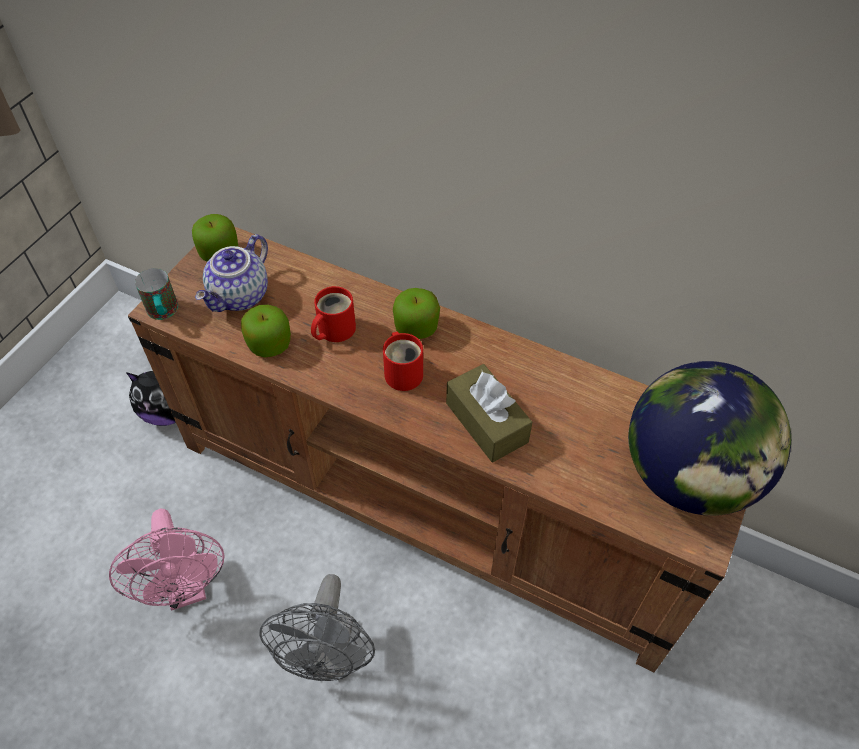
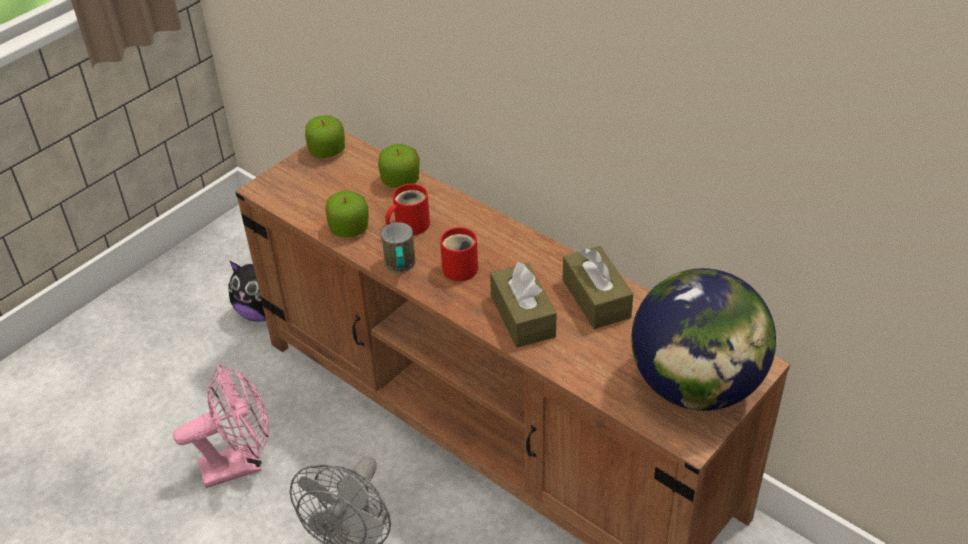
camera: 15 degrees right, 10 degrees down
(163, 313) = (266, 193): mug -> mug (400, 267)
(187, 588) = (240, 463): pink fan -> pink fan turned 105 degrees counterclockwise
(240, 297) = (335, 188): teapot -> none
(416, 327) = (484, 233): apple -> apple (400, 181)
(555, 388) = (596, 298): none -> brown tissue box

